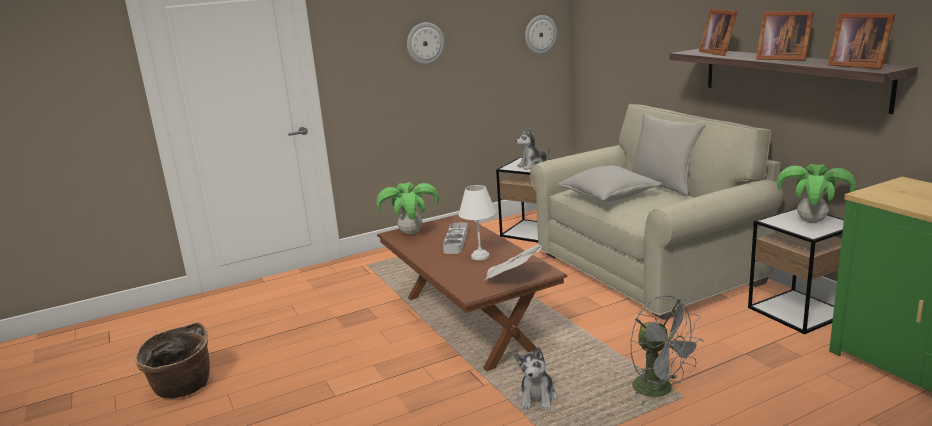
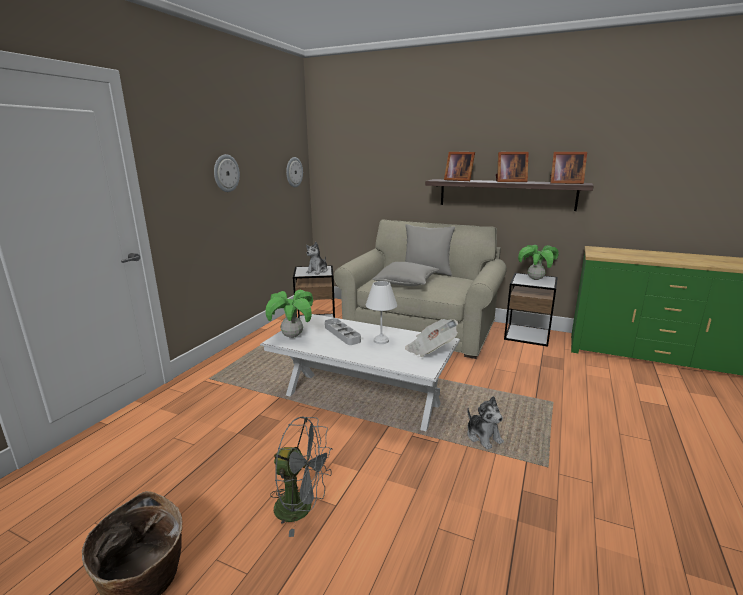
camera: 40 degrees left, 0 degrees up
(469, 323) = (362, 400): brown coffee table -> white coffee table
(660, 390) = (537, 402): grey fan -> grey fan (302, 508)

